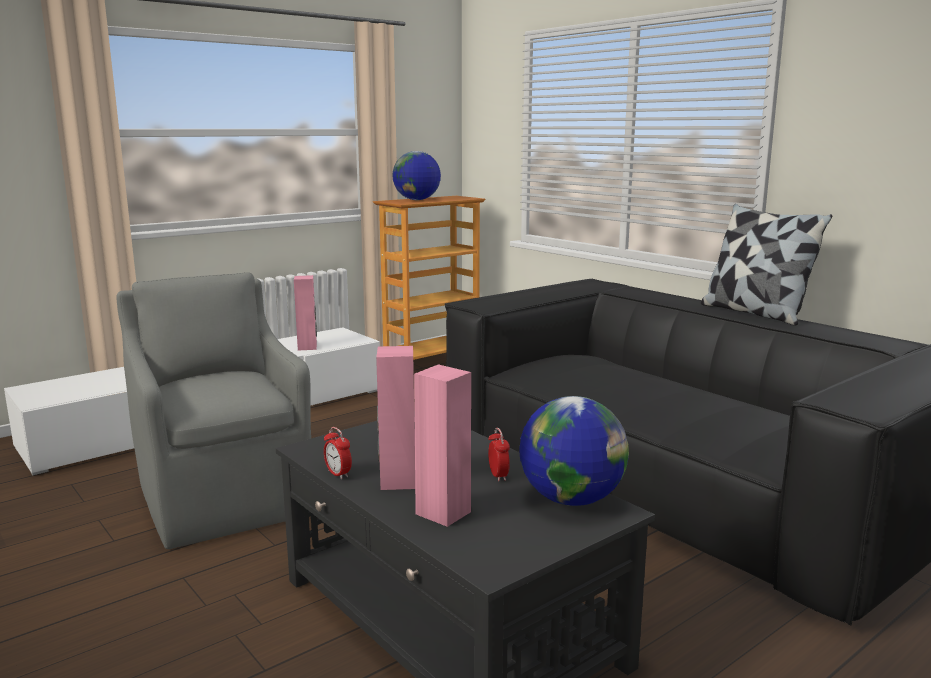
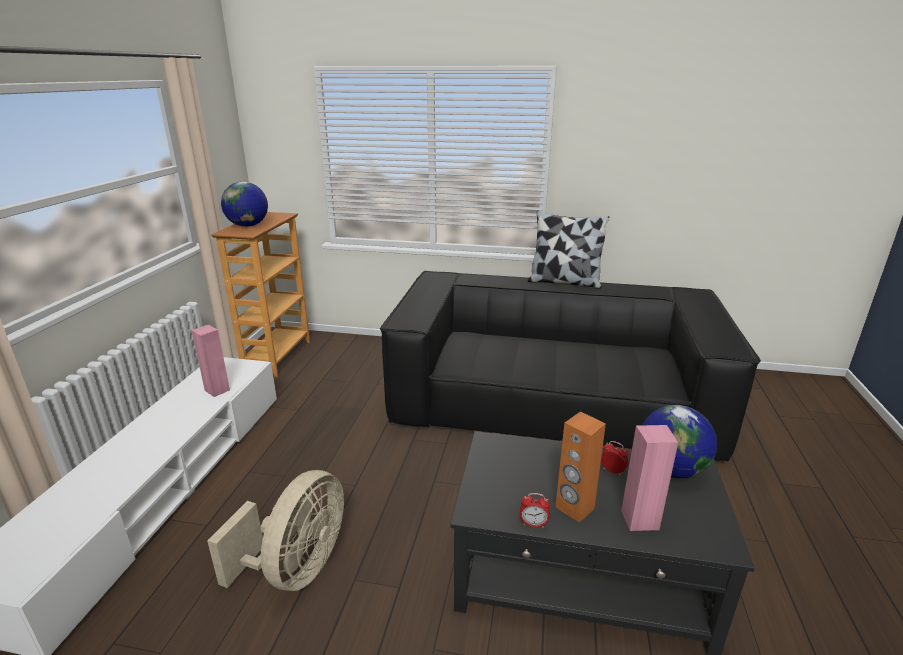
camera: 40 degrees left, 10 degrees up
(225, 498) = (297, 568): grey armchair -> beige fan
(397, 481) = (574, 508): pink speaker -> orange speaker

